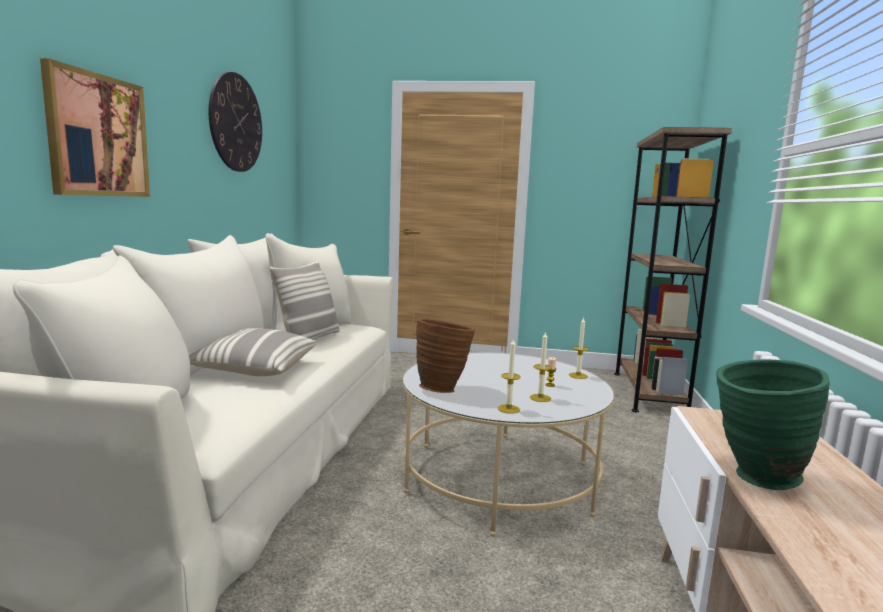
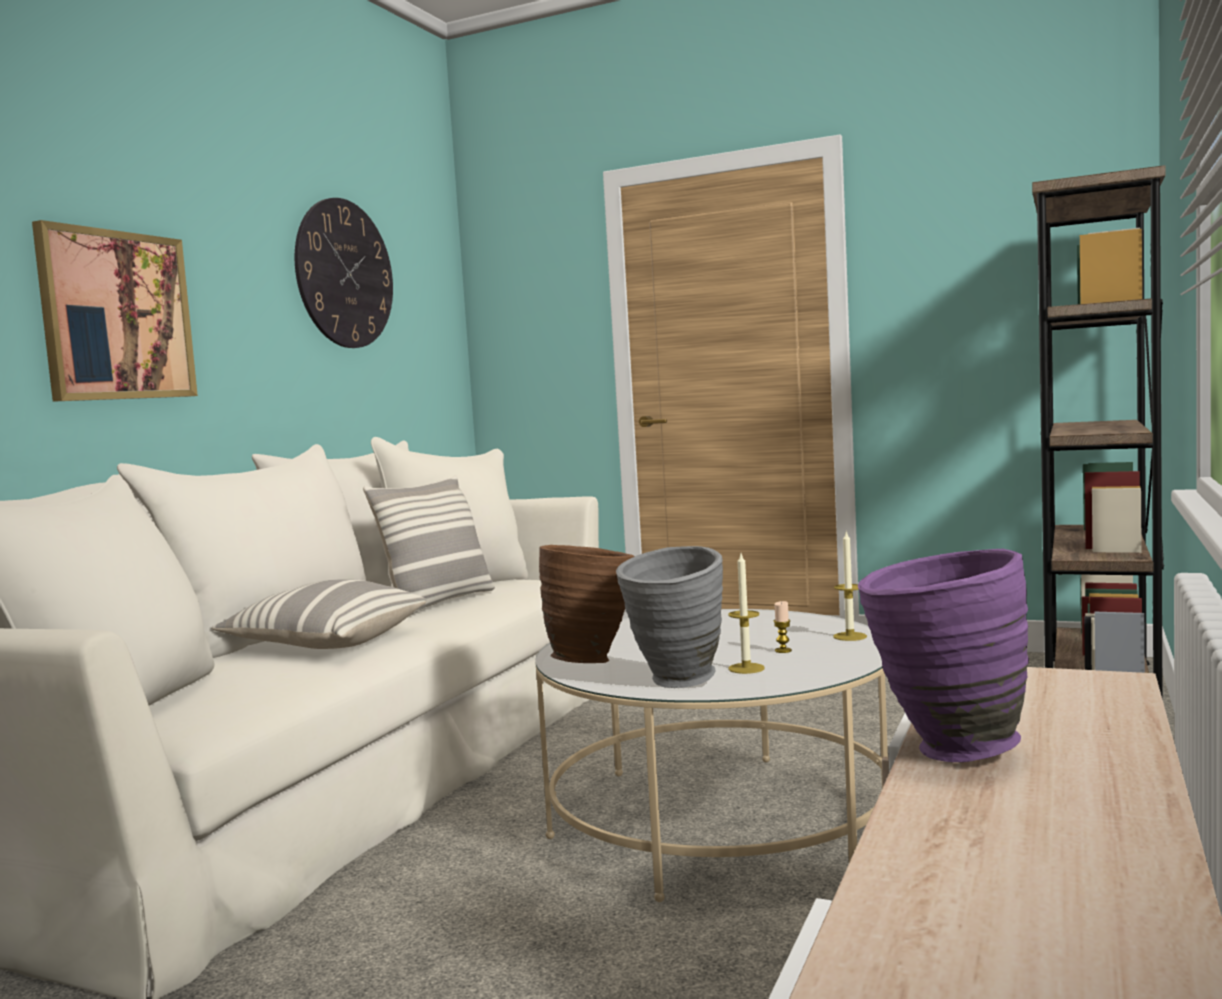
camera: 15 degrees right, 5 degrees down
(508, 409) = (676, 683): candle -> grey vase
(754, 478) = (943, 751): green vase -> purple vase

